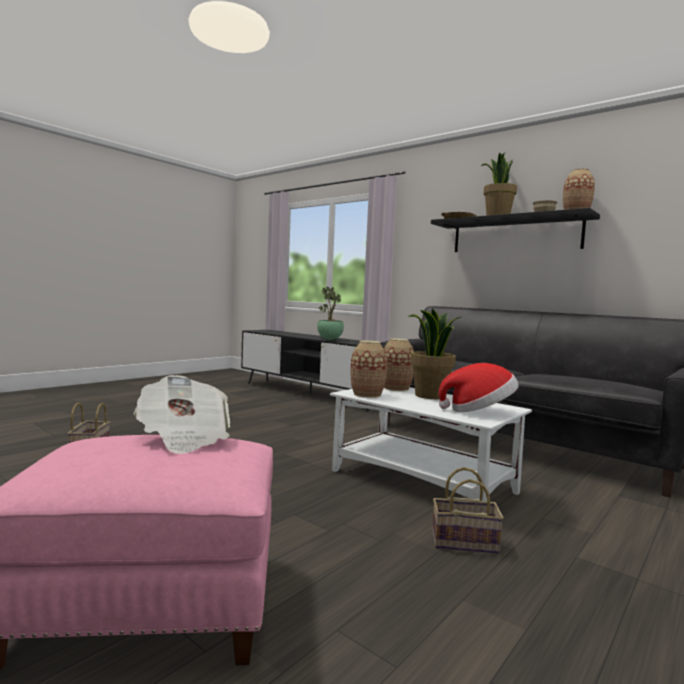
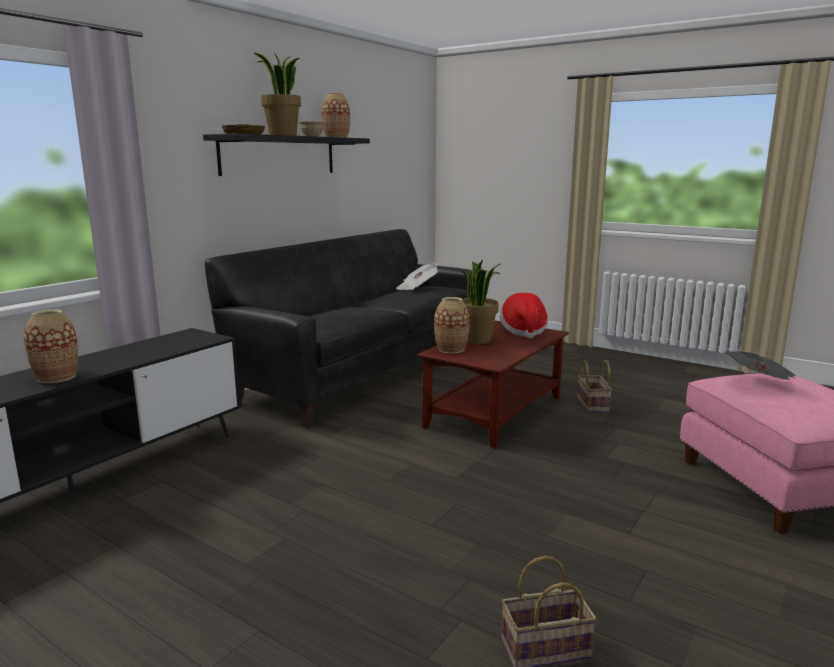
camera: 95 degrees left, 10 degrees up
(330, 340) = (128, 360): potted plant -> none
(367, 394) = (496, 358): vase -> vase (57, 377)
(423, 482) = (495, 411): white coffee table -> brown coffee table
(606, 379) = (417, 288): none -> newspaper

